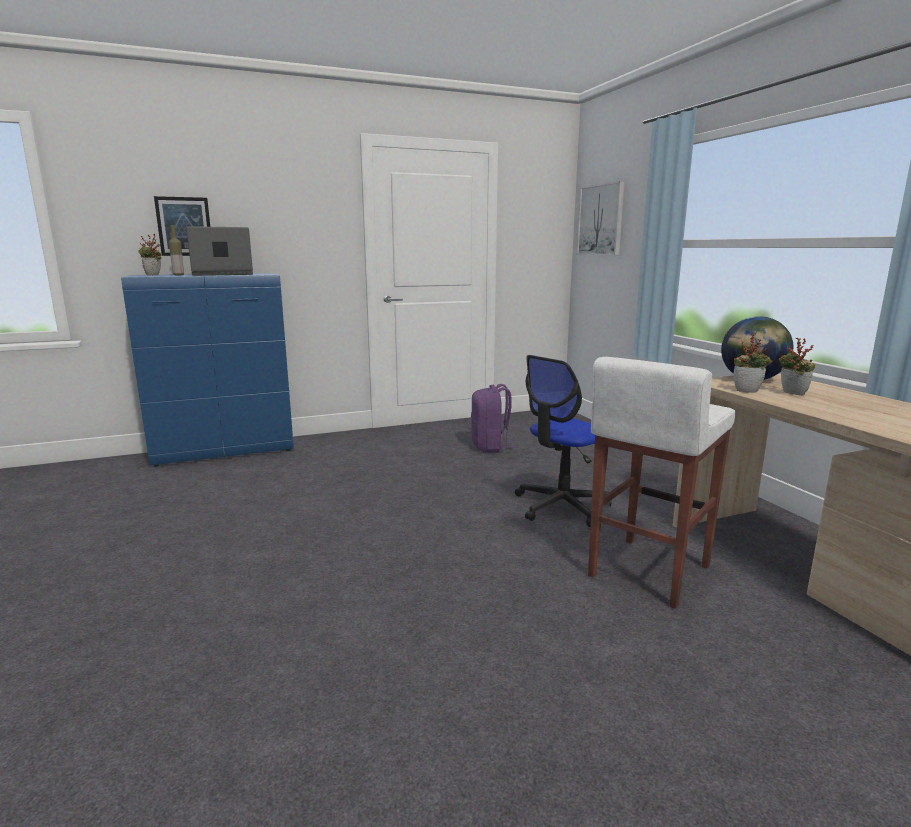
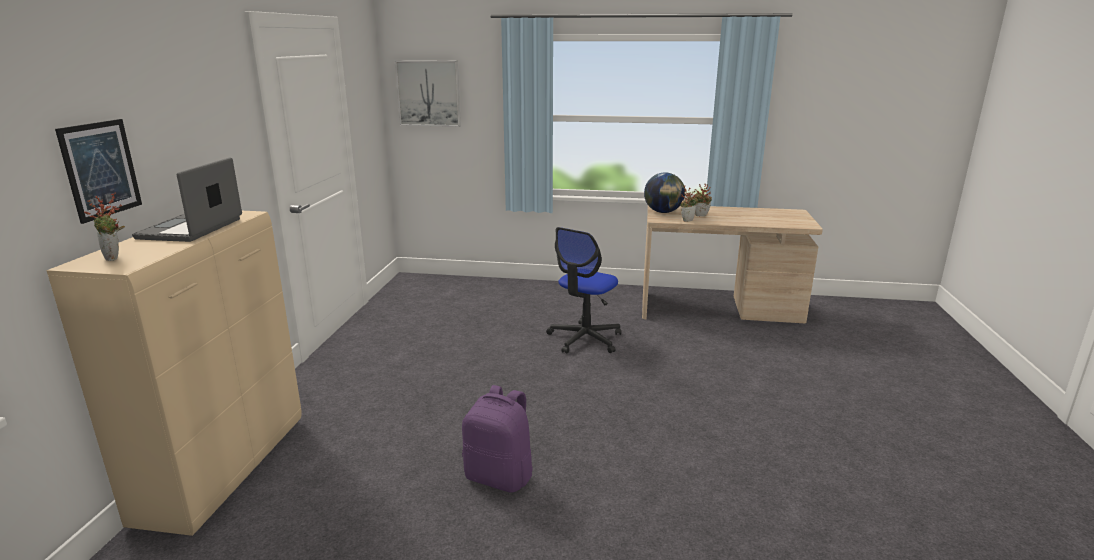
camera: 60 degrees left, 5 degrees up
(178, 275) = (154, 247): bottle -> none
(226, 452) = (225, 468): blue cabinet -> beige cabinet
(490, 446) = (444, 326): purple backpack -> purple backpack (500, 477)
(561, 506) = (584, 339): office chair -> office chair turned 45 degrees clockwise
(647, 571) = (688, 346): white stool -> none

